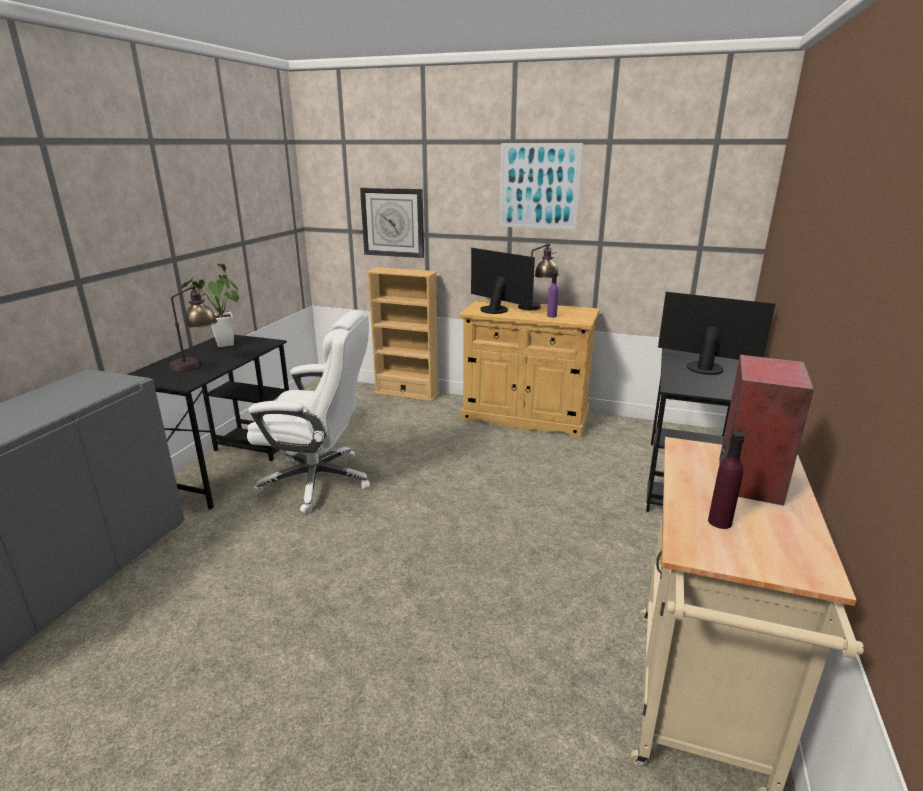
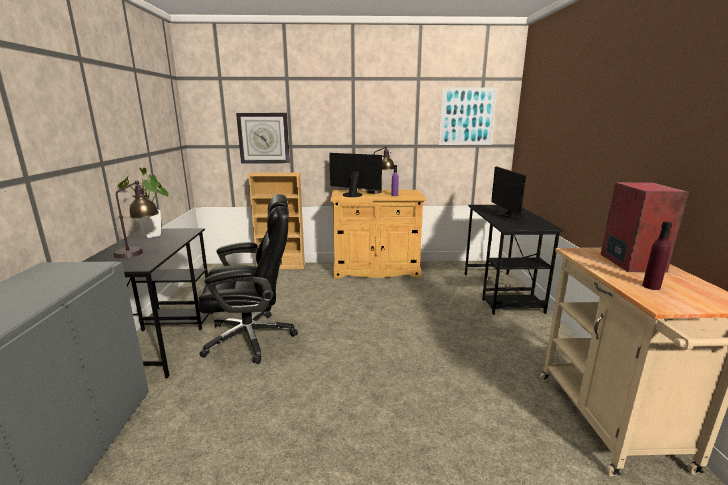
camera: 20 degrees left, 5 degrees down
(318, 481) = (252, 338): white office chair -> black office chair
(539, 186) = (373, 109): picture -> picture (467, 116)
(705, 367) = (509, 215): monitor -> monitor turned 105 degrees counterclockwise

